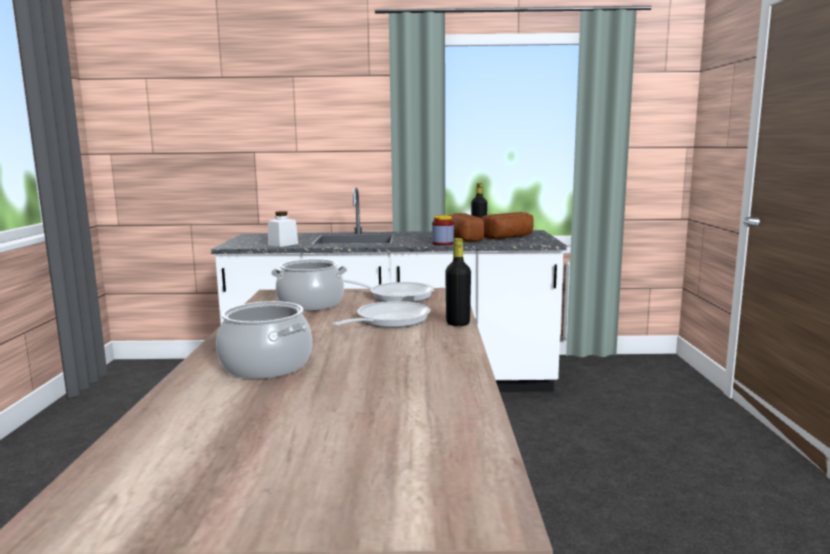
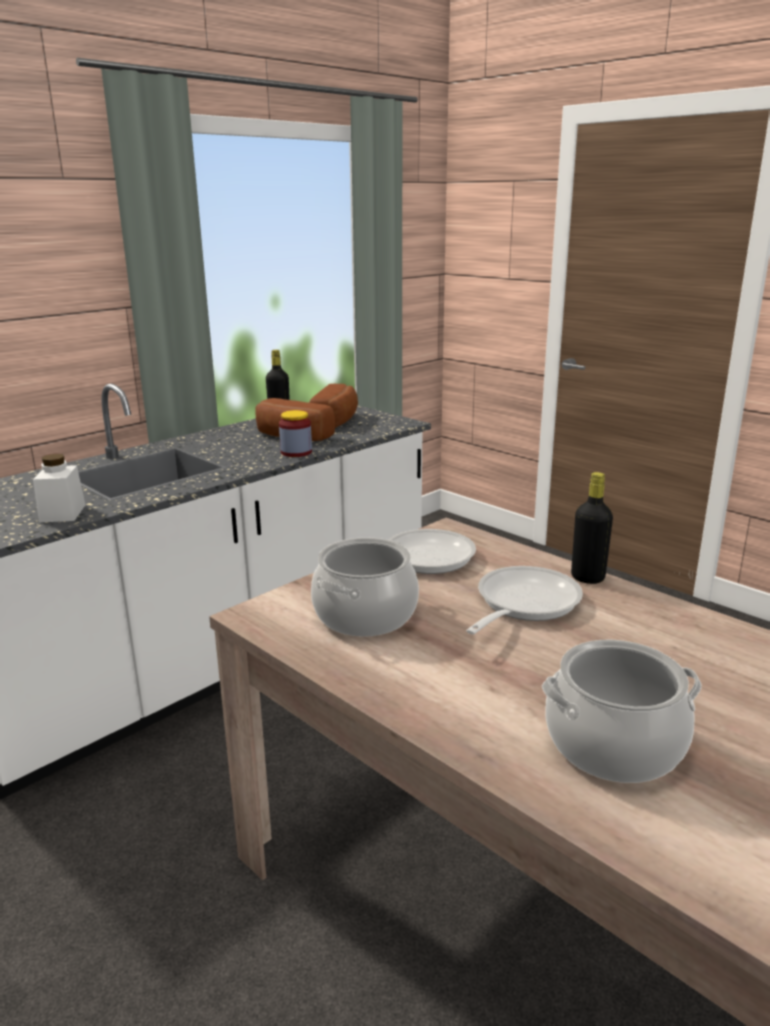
camera: 45 degrees left, 10 degrees up
(388, 321) = (522, 604): frying pan -> frying pan turned 45 degrees clockwise

